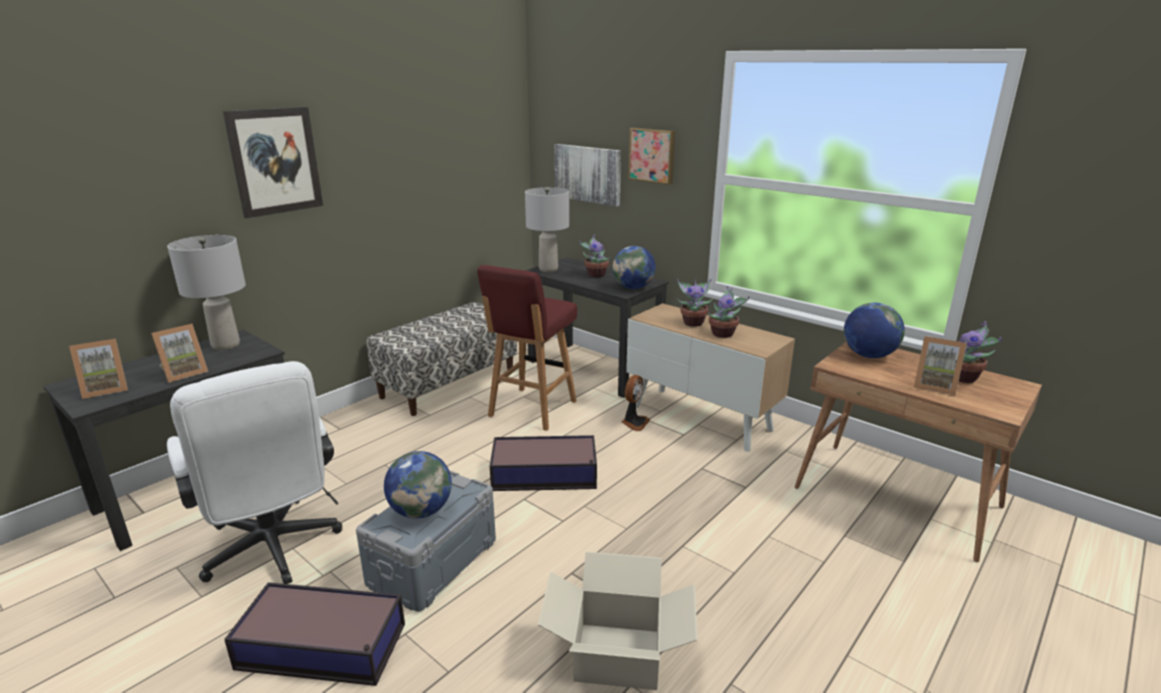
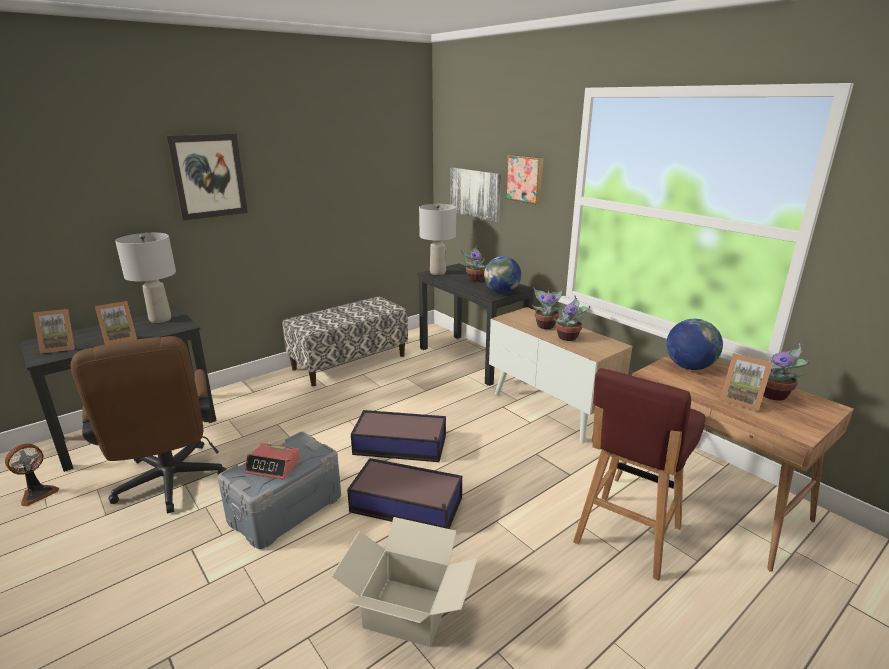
camera: 10 degrees right, 0 degrees up
(273, 551) = (170, 485): white office chair -> brown office chair
(323, 647) = (178, 568): storage box -> storage box (407, 505)
(421, 511) = (273, 466): globe -> alarm clock
(531, 409) = (408, 389): red stool -> red stool (626, 536)
(634, 422) = (490, 408): fan -> fan (37, 493)

